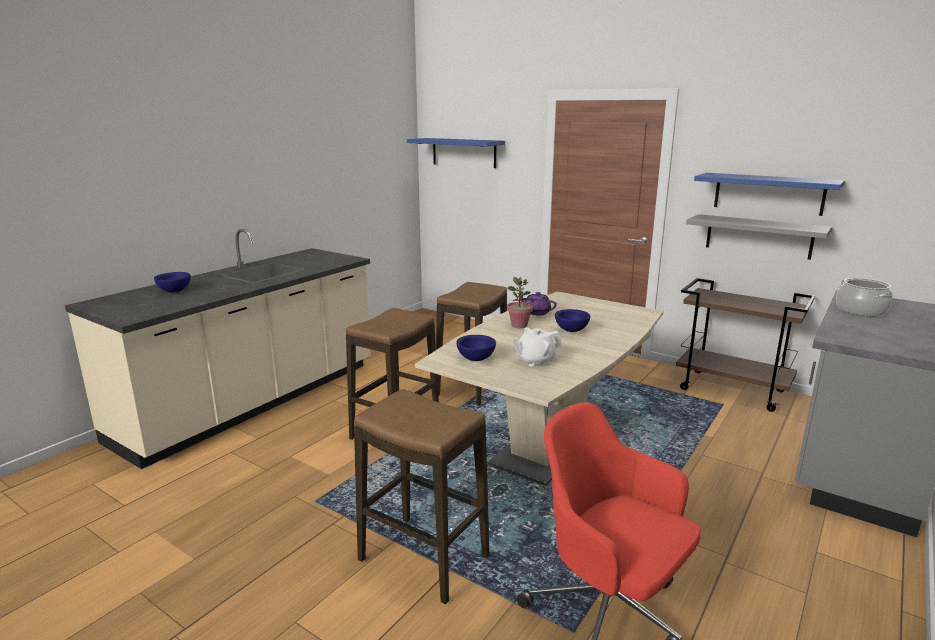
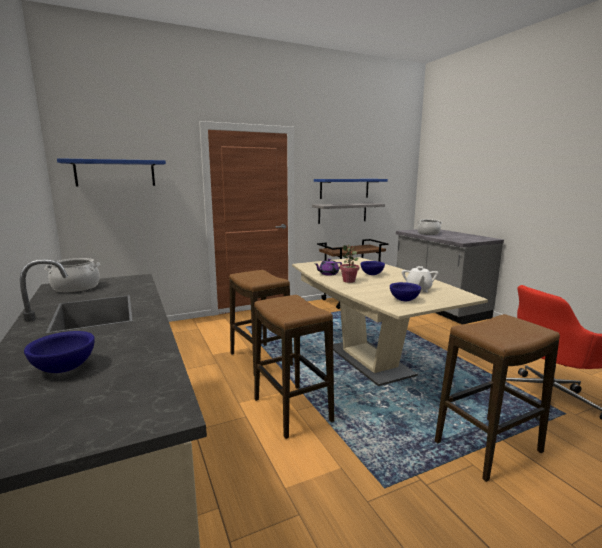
camera: 60 degrees left, 5 degrees down
(310, 255) = (76, 287): none -> cooking pot

